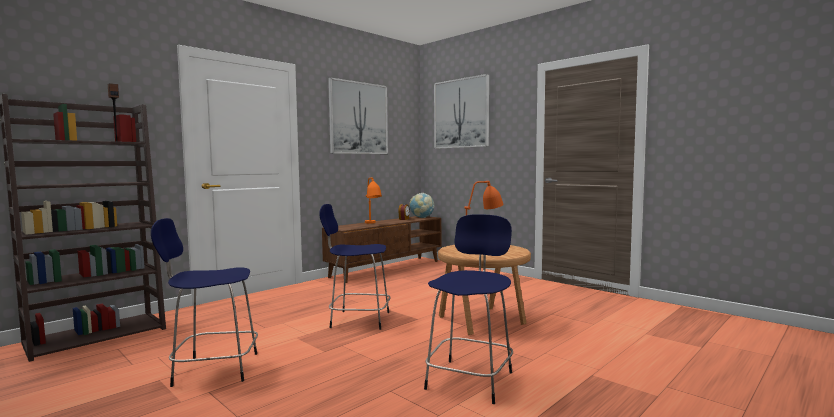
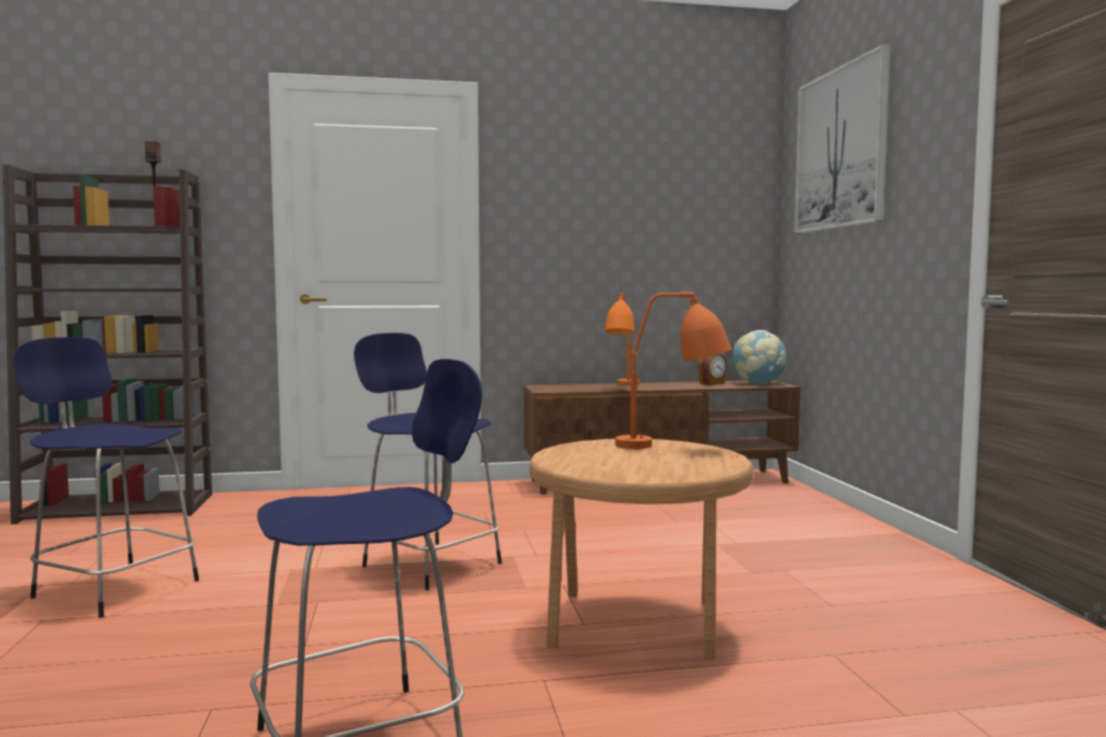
camera: 35 degrees right, 0 degrees up
(358, 118) = (616, 176): picture -> none

